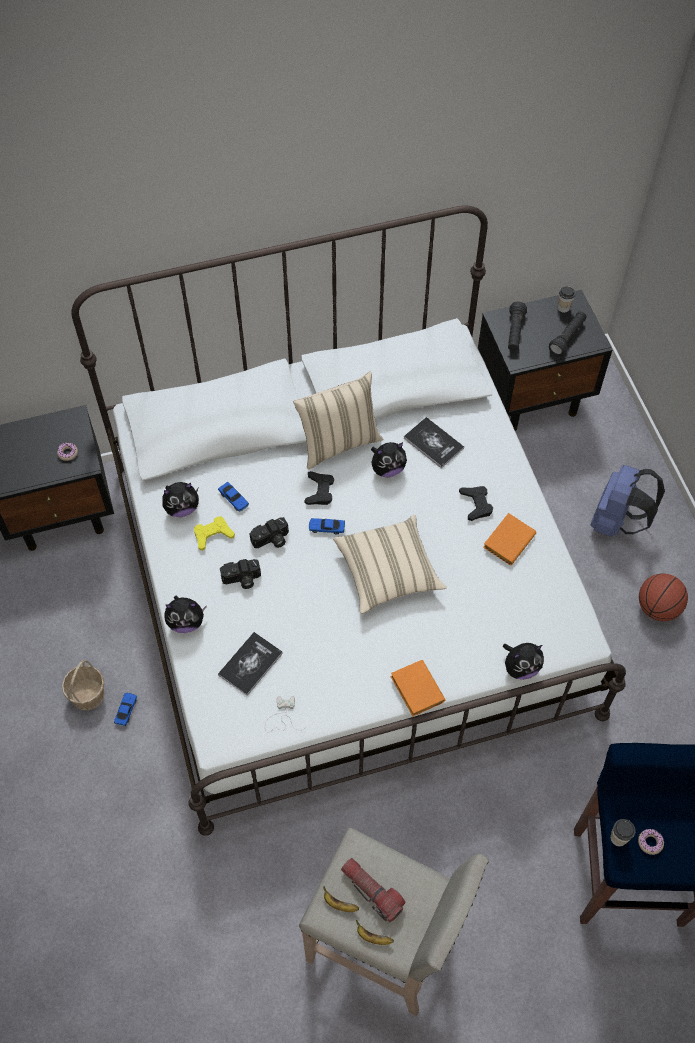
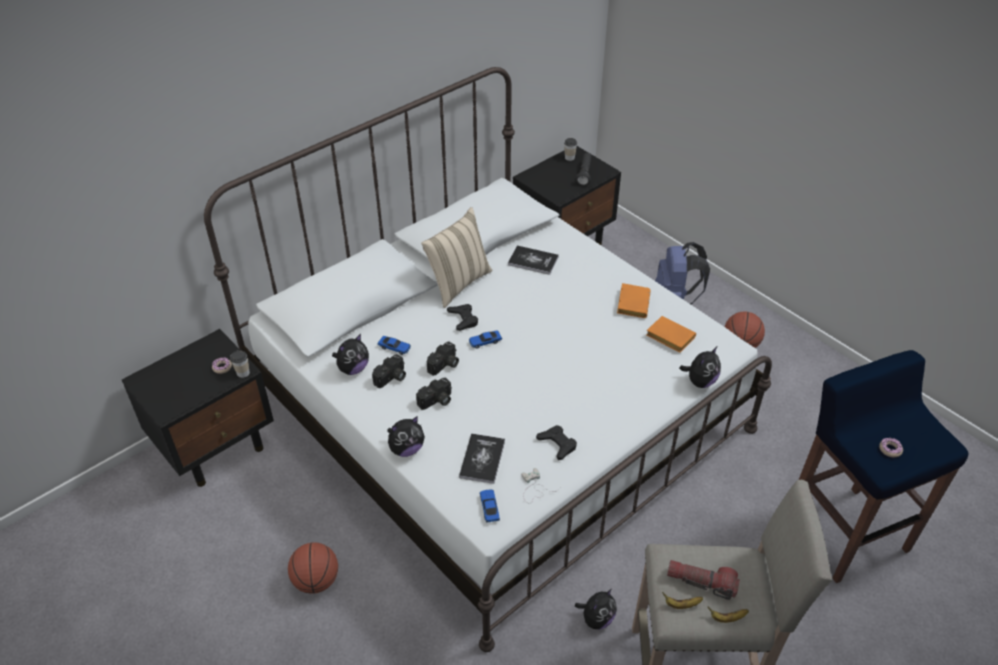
camera: 25 degrees left, 15 degrees down
(88, 694) = (316, 580): basket -> basketball
(126, 710) = (359, 579): toy car -> toy car (489, 508)
(213, 535) = (391, 378): yellow game controller -> camera
(387, 469) = (508, 288): plush toy -> plush toy (596, 619)
(388, 572) = (554, 354): beige pillow -> none
(415, 689) = (630, 426): orange book -> orange book (668, 337)
(476, 504) = (592, 288): black game controller -> black game controller (557, 444)
(515, 332) = (544, 181): black flashlight -> none
(618, 838) = (865, 456): cup -> cup (243, 373)

